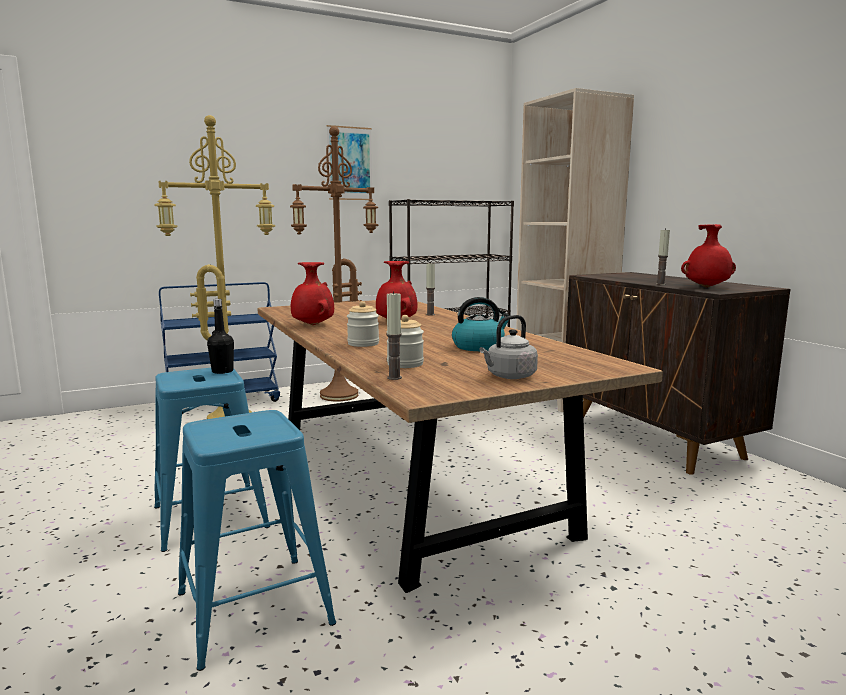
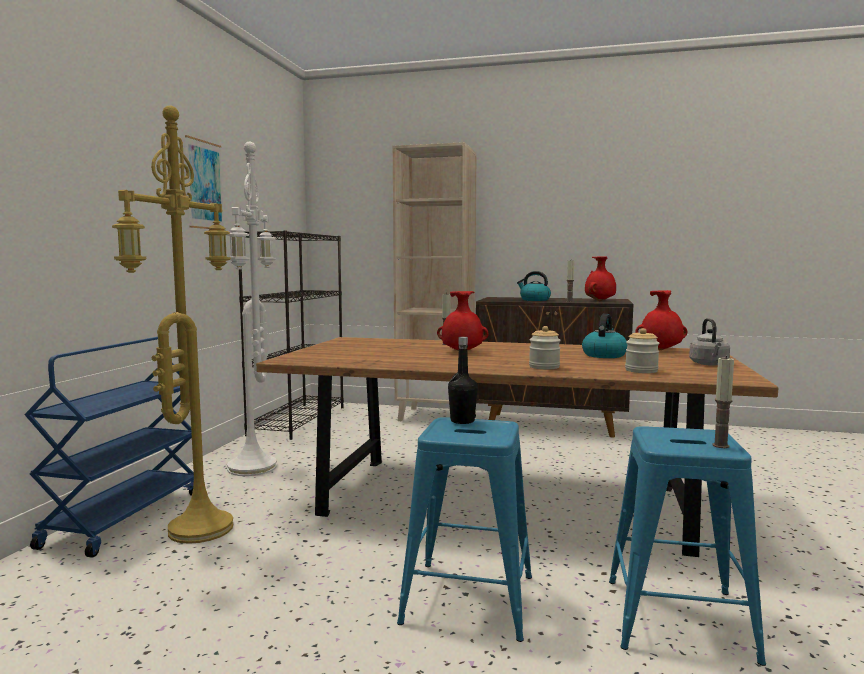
camera: 50 degrees left, 5 degrees down
(312, 325) = (422, 364): red vase -> red vase (660, 350)
(339, 396) = (255, 468): brown floor lamp -> white floor lamp
(394, 377) = (684, 377): candle -> candle (720, 446)
(639, 279) = (534, 300): none -> kettle

